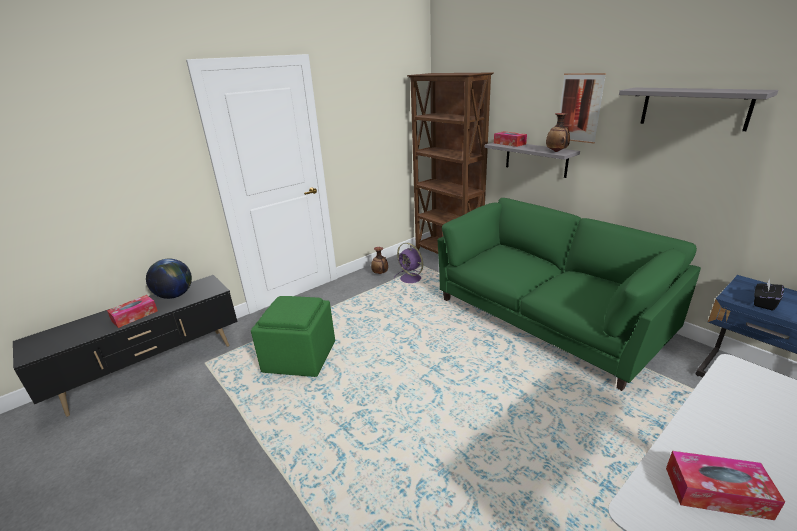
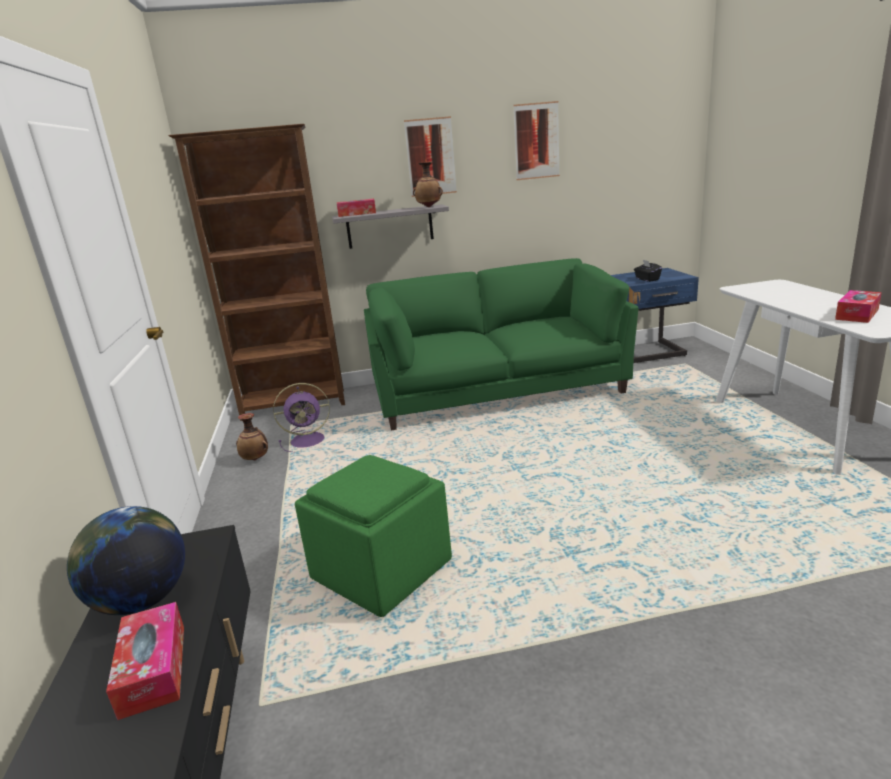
camera: 60 degrees left, 5 degrees down
(694, 108) = (536, 141): grey shelf -> picture

